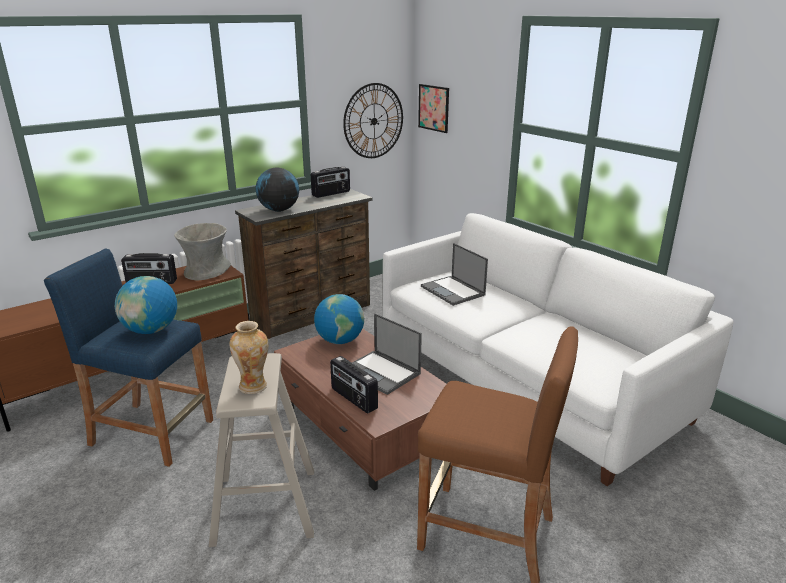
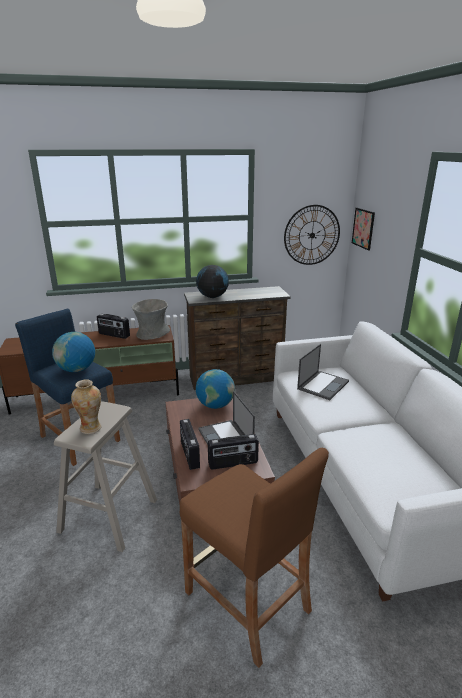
camera: 25 degrees right, 0 degrees up
(331, 193) = (262, 289): radio -> radio (233, 463)
(453, 291) = (323, 385): laptop -> laptop turned 135 degrees counterclockwise

